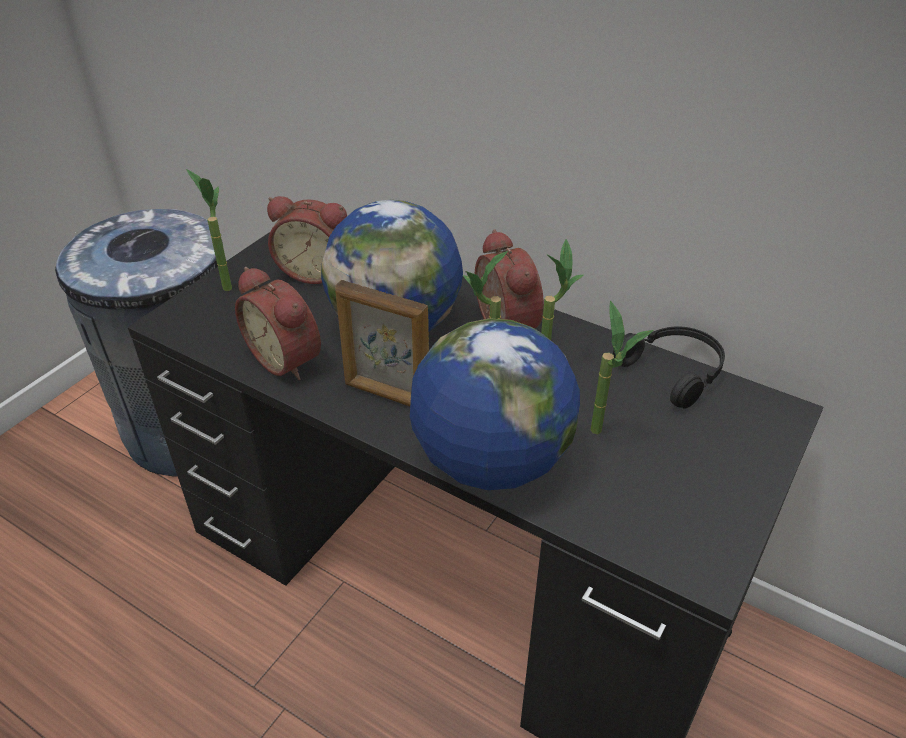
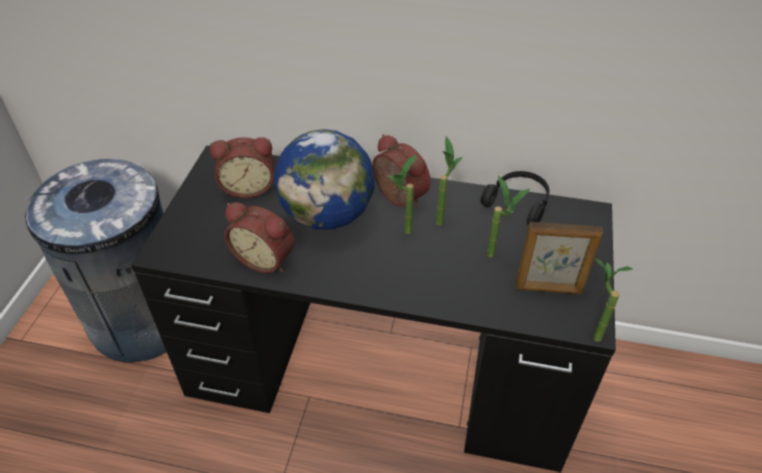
camera: 20 degrees left, 5 degrees up
(224, 283) = (185, 212): potted plant -> potted plant (589, 334)
(386, 395) = (347, 266): picture frame -> picture frame (548, 289)
(491, 462) = (437, 294): globe -> none

